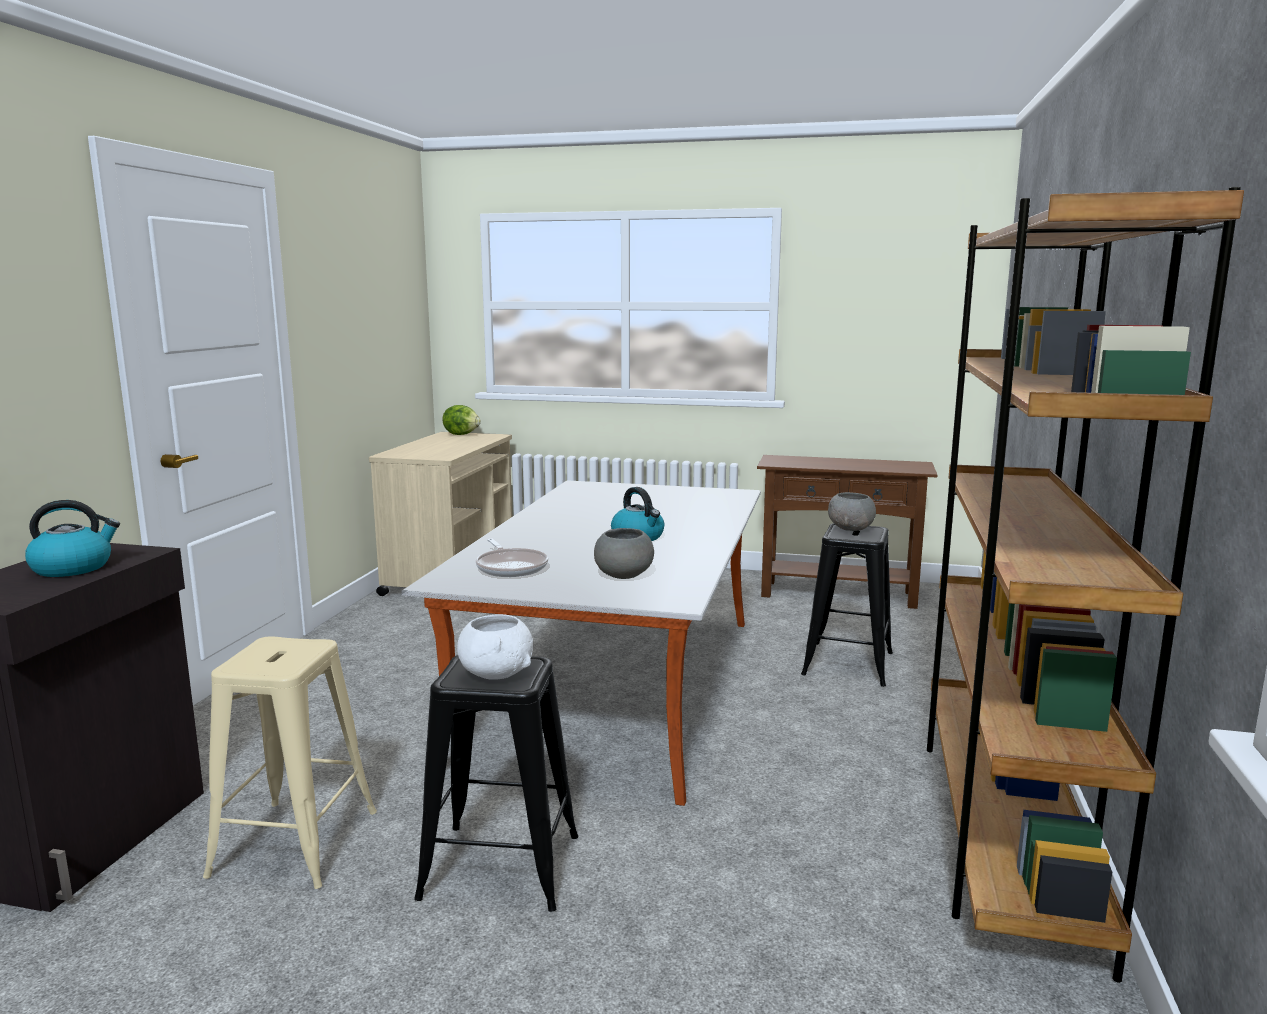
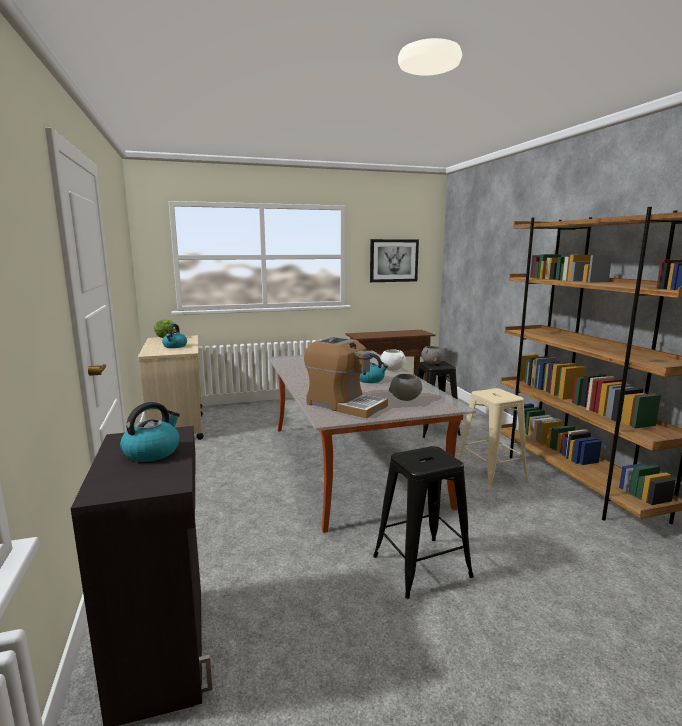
camera: 30 degrees left, 0 degrees up
(295, 842) = (301, 596): beige stool -> beige stool (490, 473)
(443, 448) = (175, 346): none -> kettle
(496, 673) = (430, 459): white bowl -> white bowl (392, 369)
(511, 567) = (345, 405): frying pan -> coffee machine
(884, 316) = (393, 260): none -> picture

